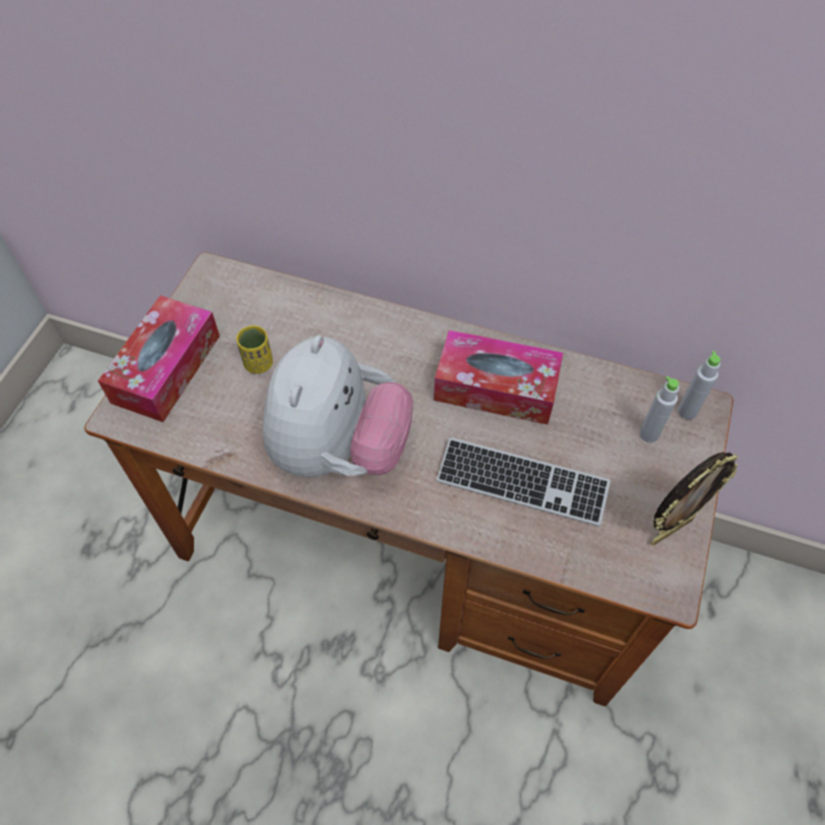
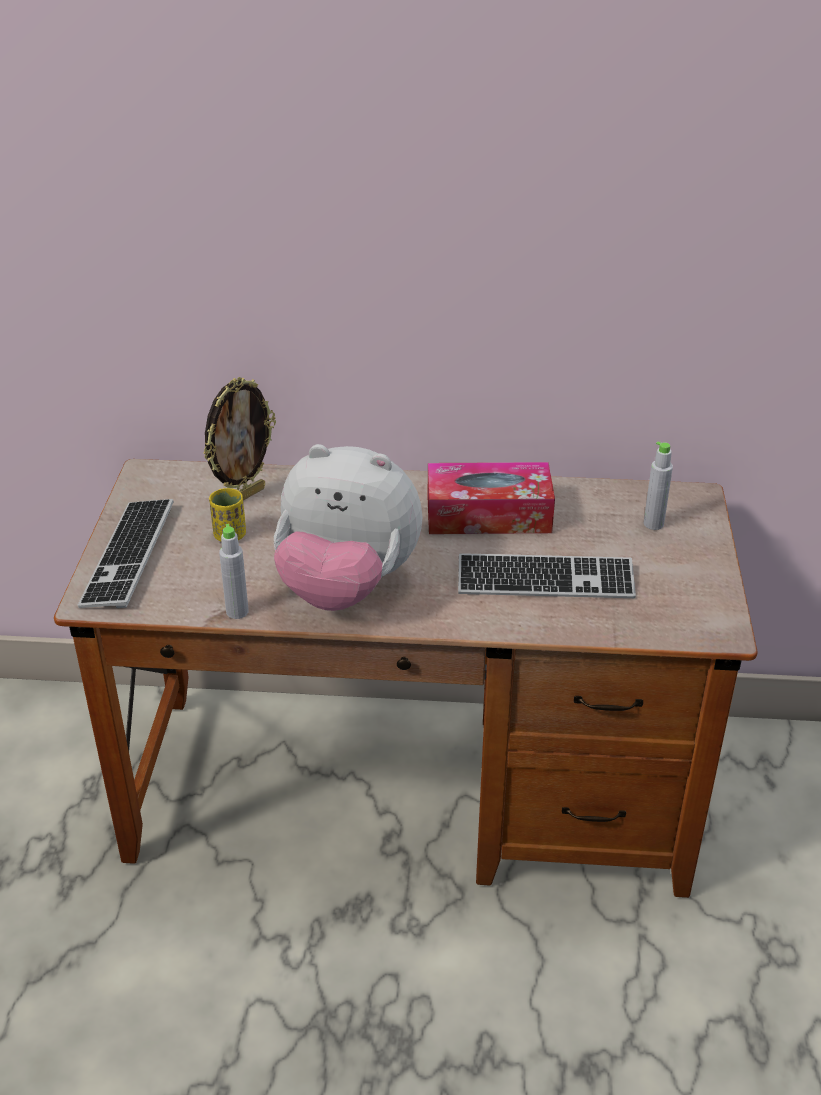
camera: 15 degrees left, 20 degrees down
(166, 368) = (128, 555): tissue box -> keyboard
(339, 450) = (346, 587): plush toy -> plush toy turned 105 degrees clockwise
(670, 529) = (703, 588): picture frame -> picture frame (244, 496)
(687, 411) = (682, 501): grey bottle -> grey bottle (237, 611)

